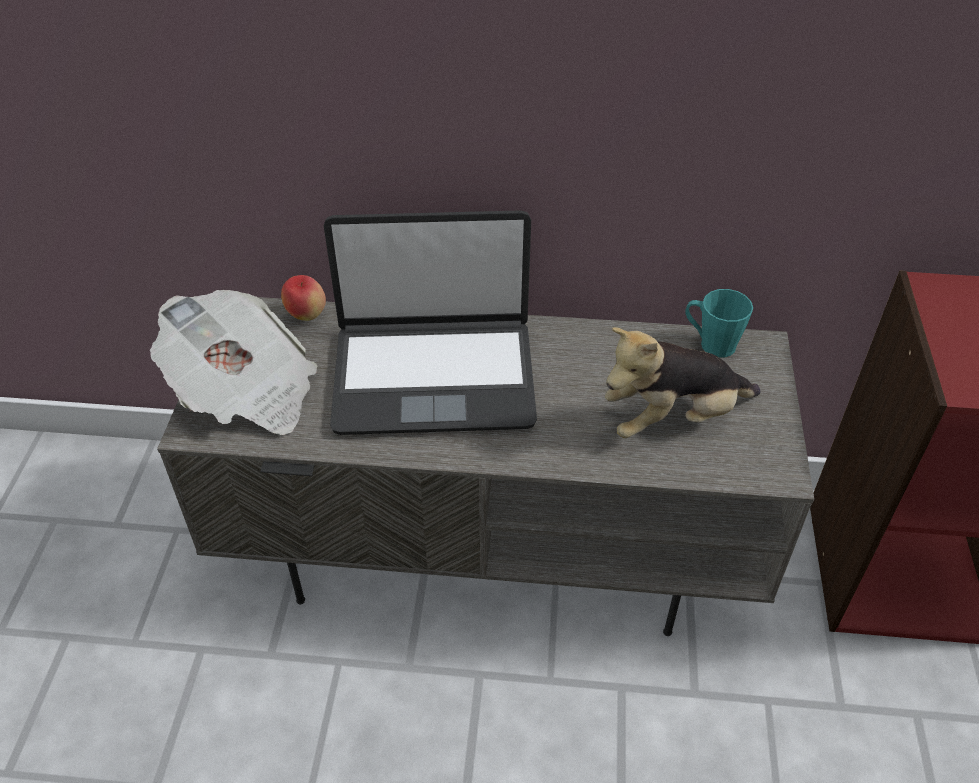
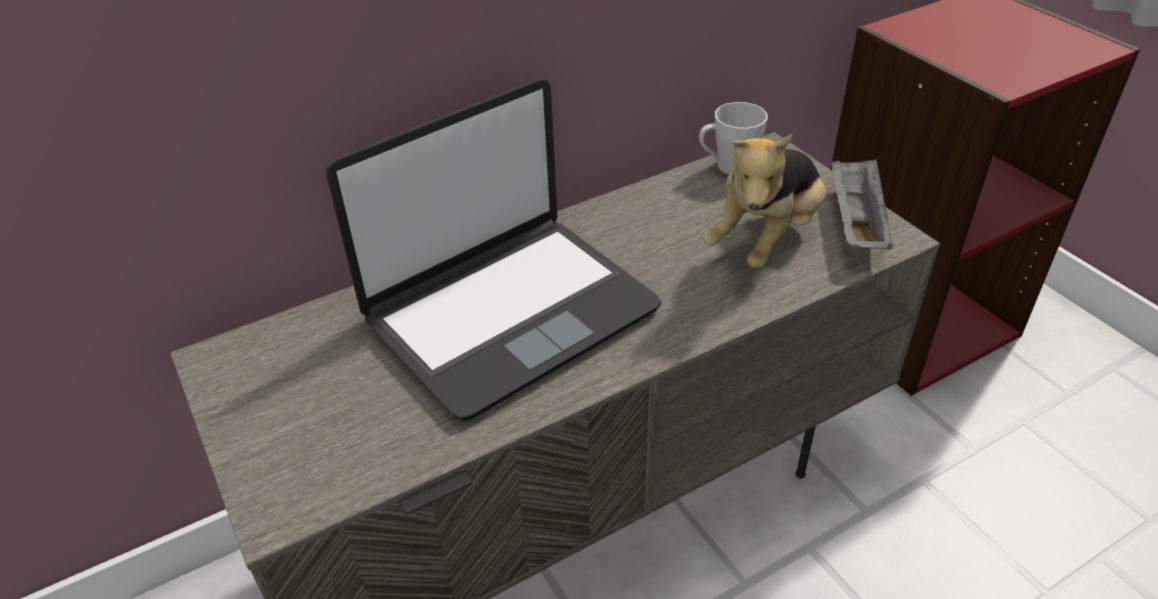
camera: 35 degrees left, 5 degrees down
(245, 391) = (304, 437): newspaper -> none
(306, 315) = (302, 324): apple -> none
(711, 343) = (728, 166): turquoise mug -> grey mug
(761, 443) = (855, 222): none -> grey tray

